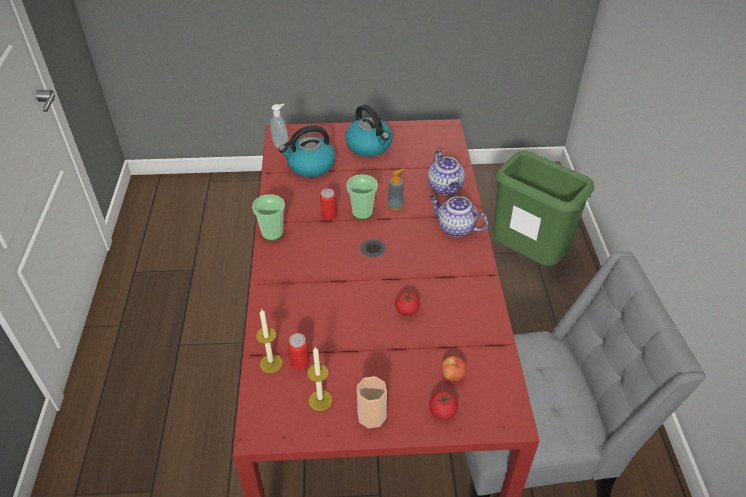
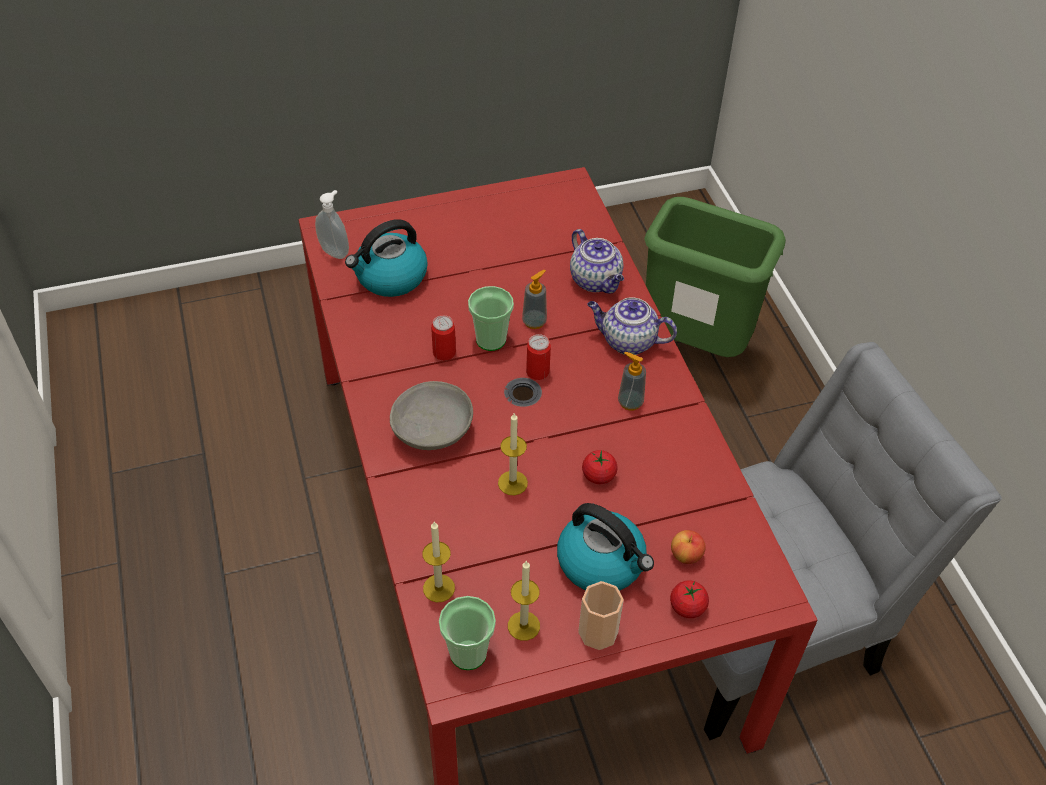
camera: 15 degrees left, 5 degrees up
(272, 233) = (371, 394): cup -> cup (468, 653)
(300, 362) = (478, 578): can -> can (537, 372)
(304, 263) = (433, 432): none -> grey bowl
(345, 304) = (512, 483): none -> candle
(369, 146) = (467, 231): kettle -> kettle (602, 563)
(444, 266) = (630, 402): none -> soap dispenser

